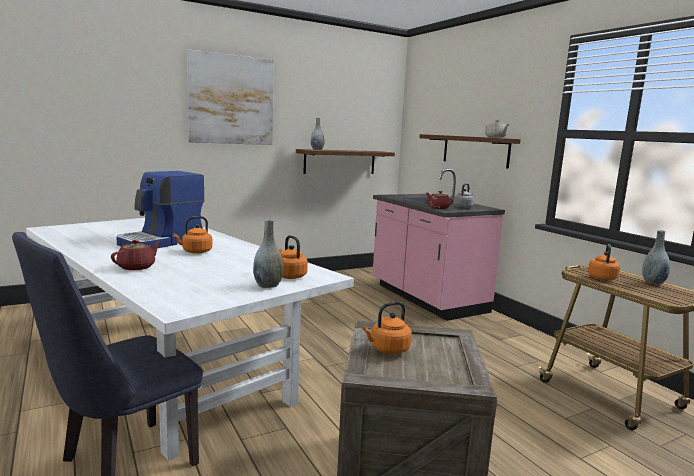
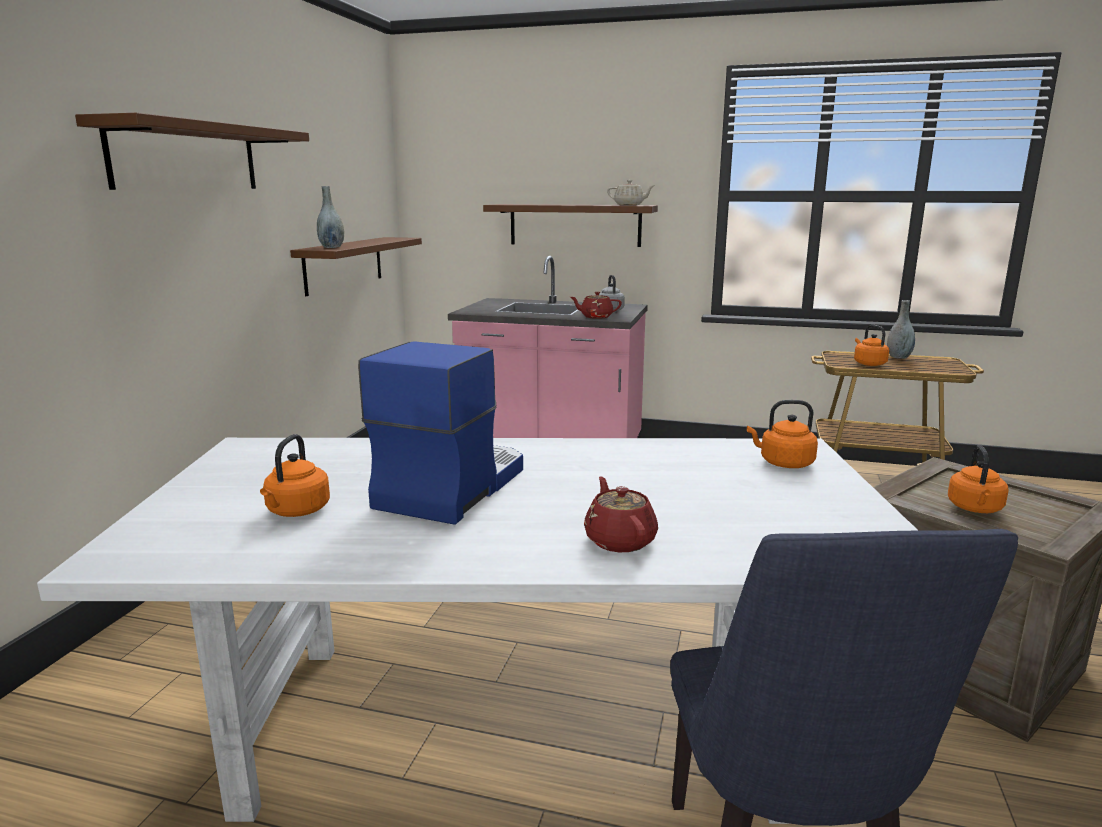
camera: 45 degrees left, 5 degrees up
(162, 242) = (450, 486): coffee machine -> coffee machine turned 150 degrees counterclockwise
(195, 252) = (566, 480): orange kettle -> orange kettle (296, 511)
(231, 100) = (186, 157): picture -> brown shelf
(268, 285) = (824, 485): grey vase -> none

